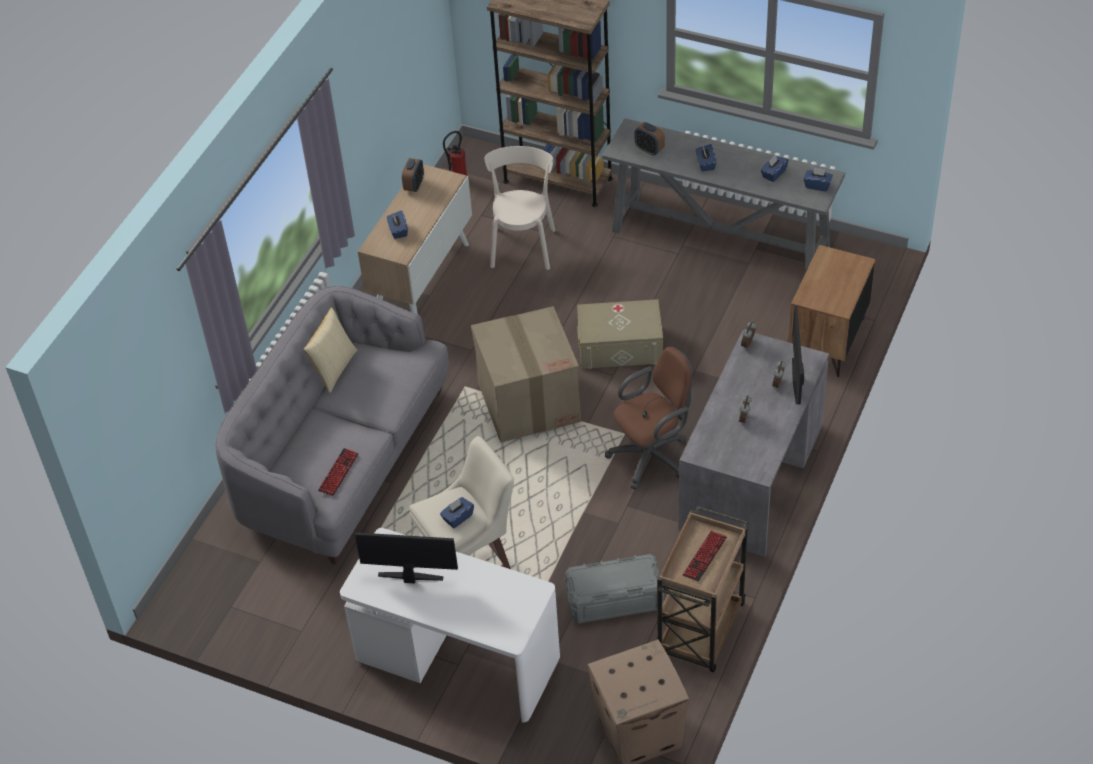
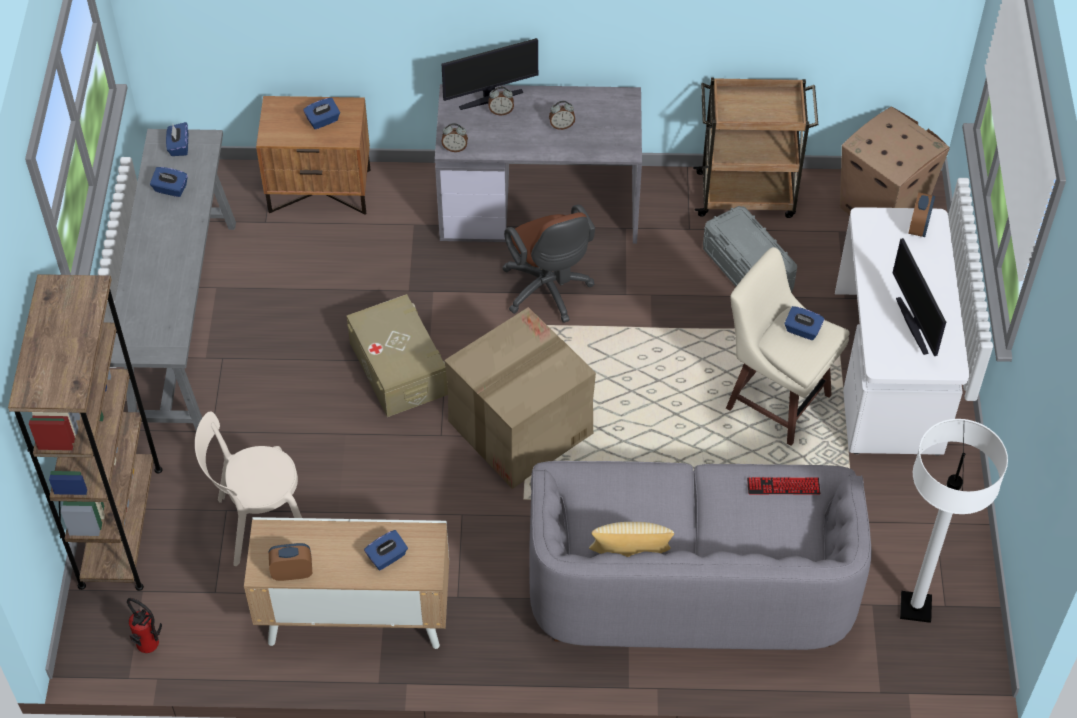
camera: 115 degrees left, 5 degrees up
(241, 587) = (915, 607): none -> white floor lamp
(649, 149) = (160, 318): alarm clock -> alarm clock (918, 227)
(653, 456) = (548, 292): brown office chair -> brown office chair turned 150 degrees counterclockwise
(704, 556) = (757, 105): keyboard -> none
(705, 164) = (171, 256): blue tissue box -> blue tissue box (323, 121)

